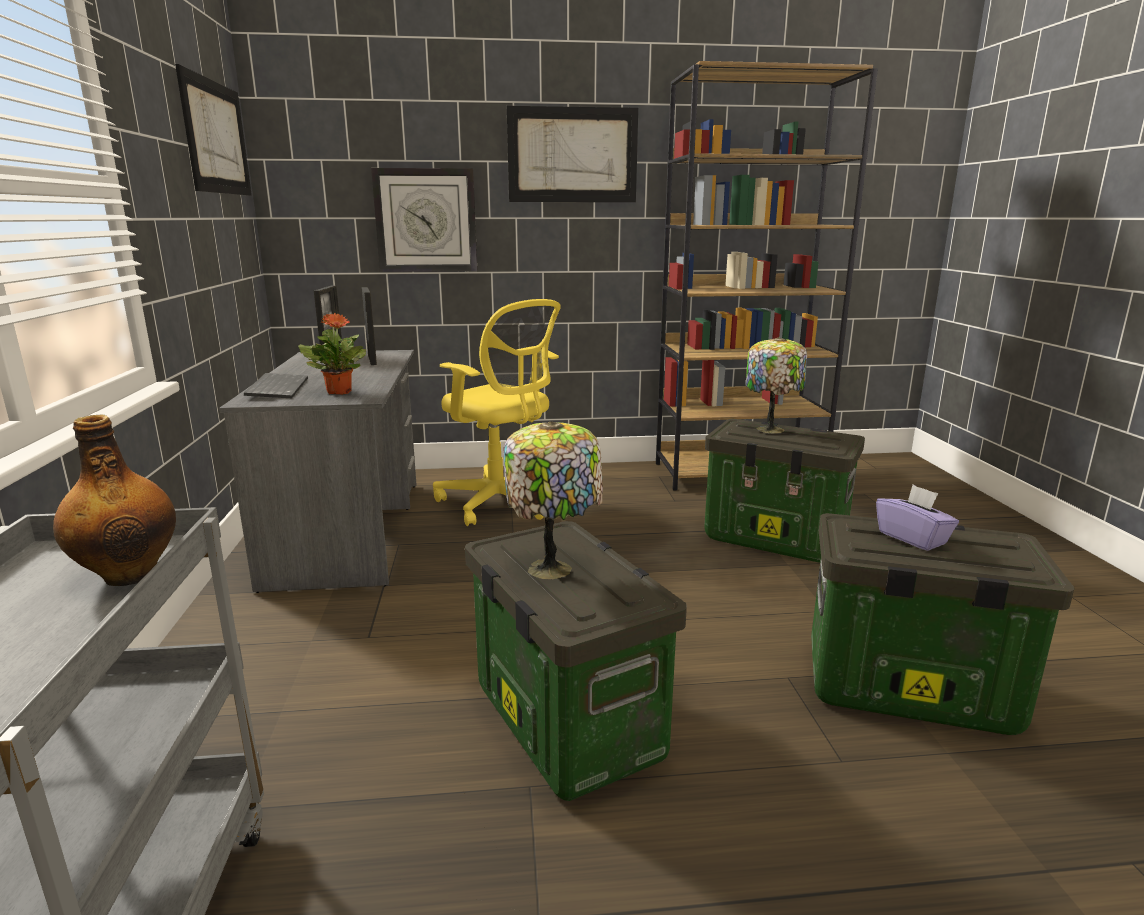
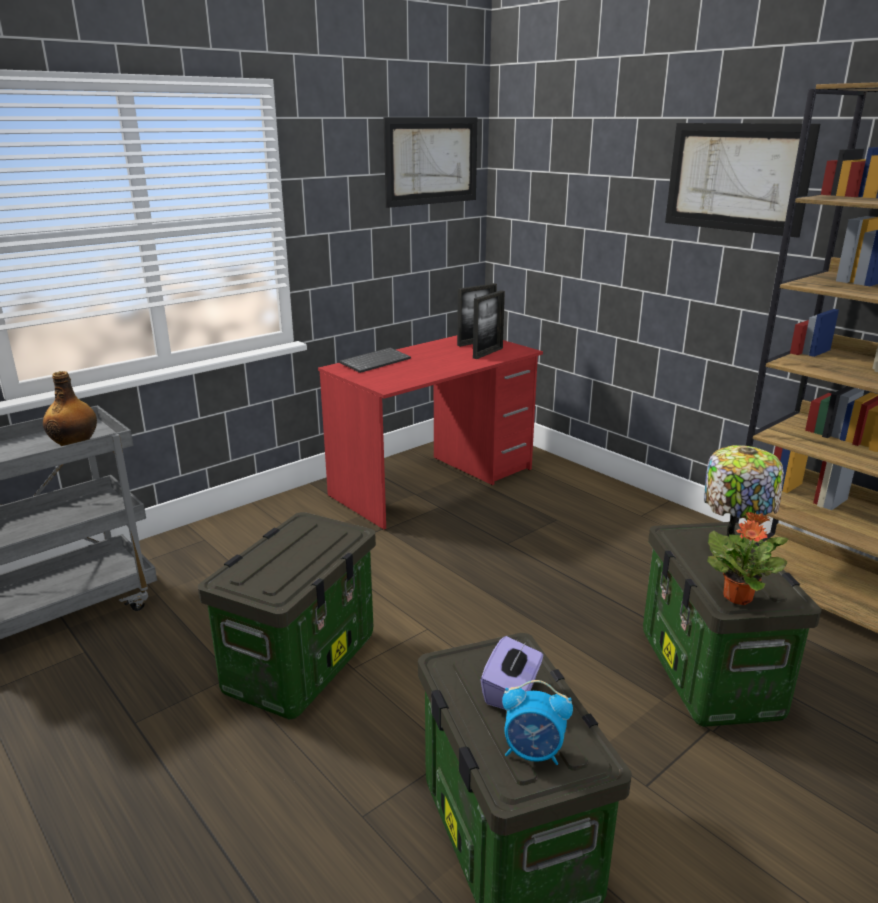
camera: 55 degrees right, 5 degrees up
(339, 392) = (391, 376): potted plant -> potted plant (738, 597)
(349, 530) = (433, 482): grey desk -> red desk
(426, 221) = (595, 233): wall clock -> none
(501, 503) = (556, 512): yellow office chair -> none
(553, 568) = (286, 549): table lamp -> none
(999, 553) = (533, 753): none -> alarm clock

